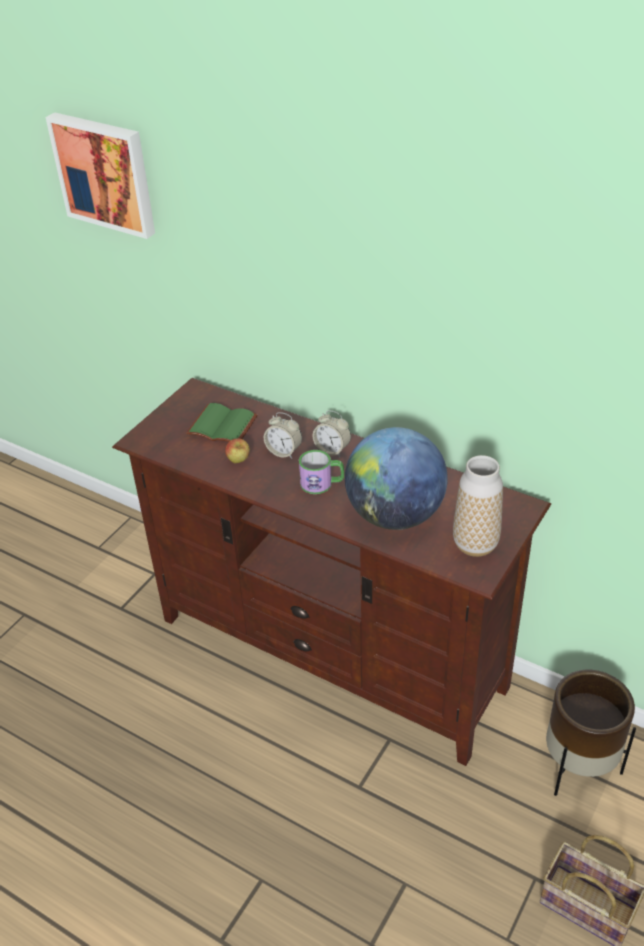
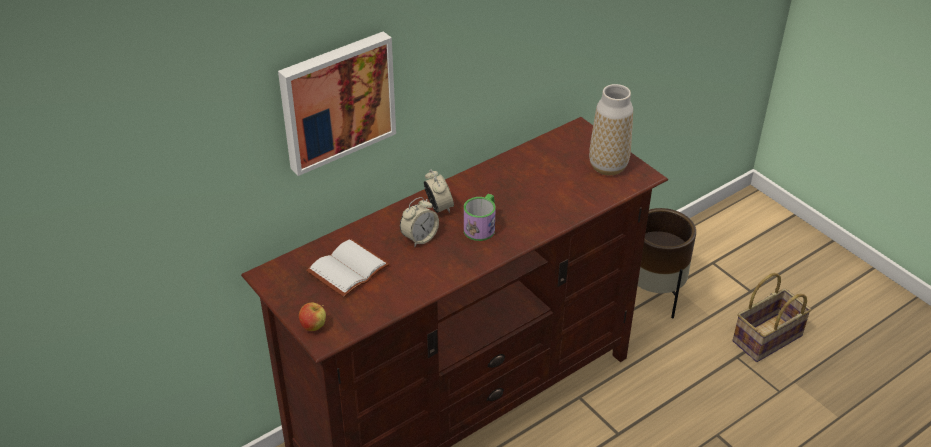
camera: 70 degrees left, 0 degrees up
(105, 173) = (101, 108): picture -> picture (336, 100)
(224, 425) = (347, 268): green book -> white book
(238, 461) = (412, 271): apple -> apple (313, 327)
(332, 450) = (438, 207): alarm clock -> alarm clock turned 75 degrees counterclockwise
(395, 515) = (549, 197): globe -> none

